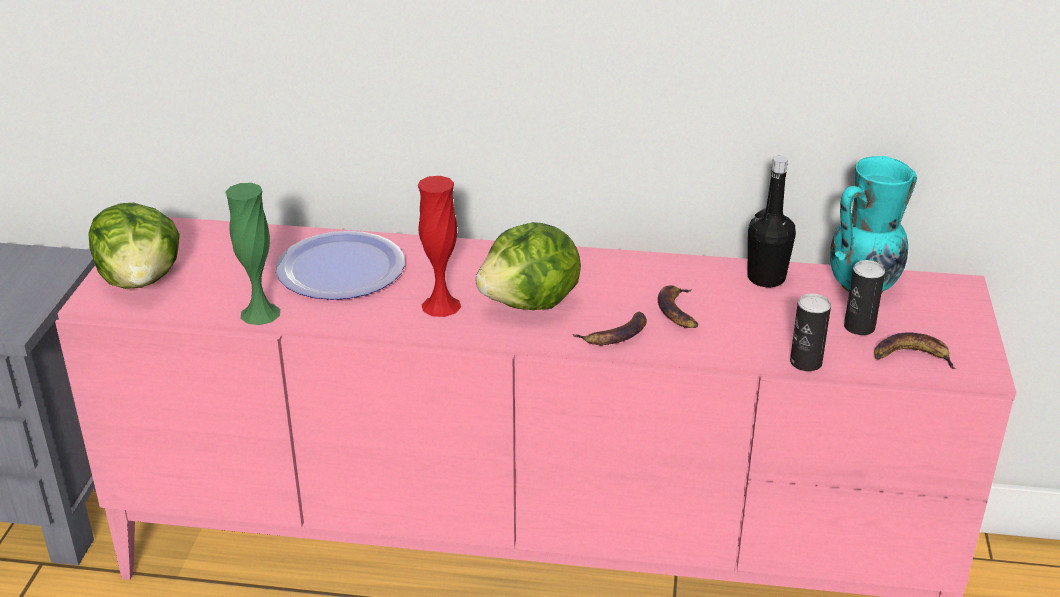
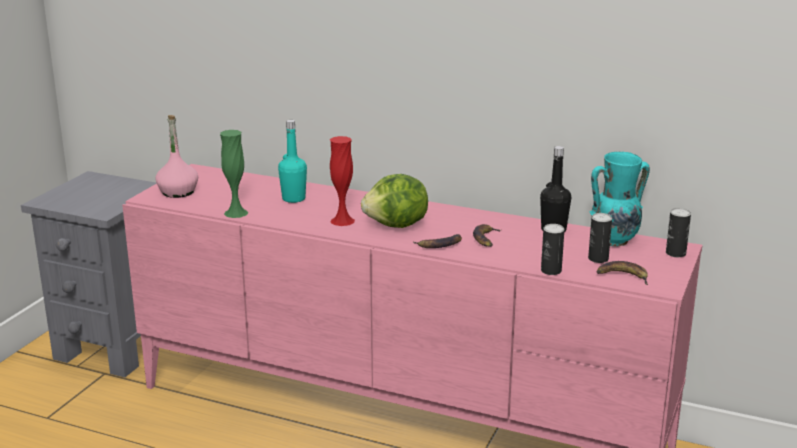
camera: 15 degrees right, 10 degrees down
(141, 280) = (178, 192): lettuce -> pink bottle
(340, 269) = (293, 199): plate -> turquoise bottle
(958, 299) = (675, 253): none -> can

